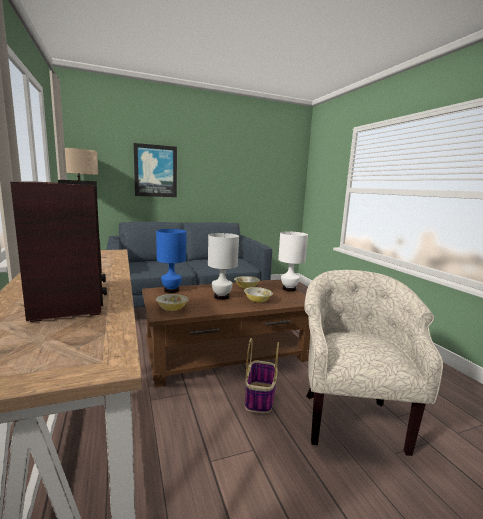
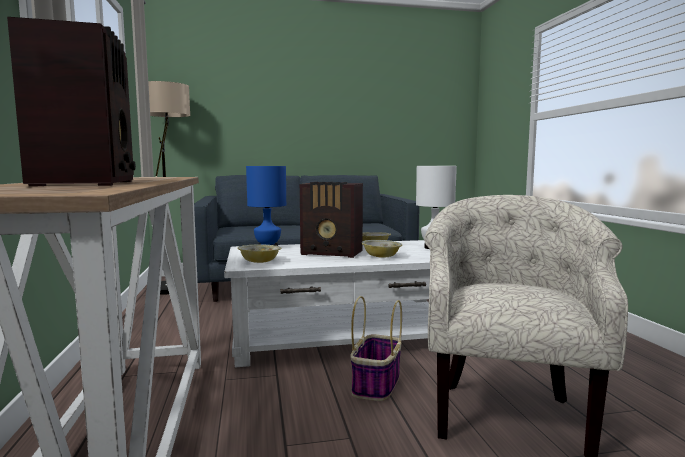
camera: 10 degrees right, 5 degrees down
(155, 171) = (264, 110): picture -> none
(222, 297) = (333, 253): white table lamp -> radio
(227, 352) = (343, 336): brown coffee table -> white coffee table

